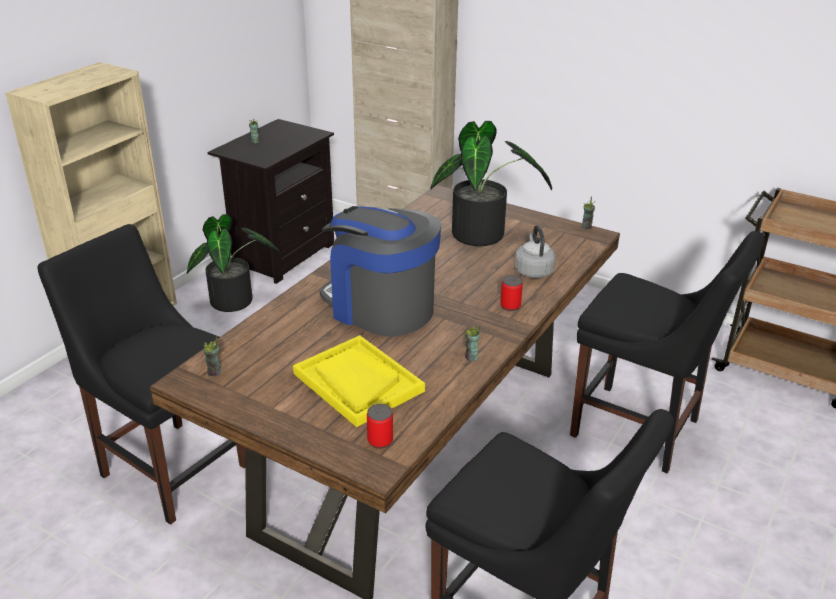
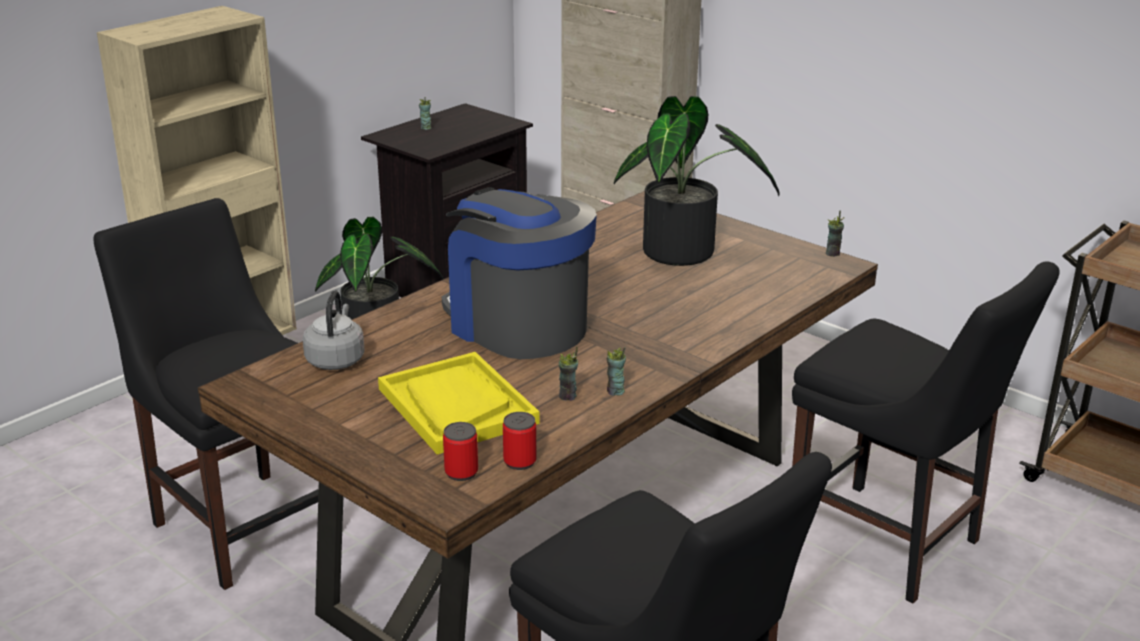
camera: 10 degrees right, 5 degrees down
(214, 372) = (281, 379): cup -> cup (568, 396)
(510, 306) = (690, 337): can -> can (520, 461)
(533, 270) = (737, 299): grey kettle -> grey kettle (336, 359)

